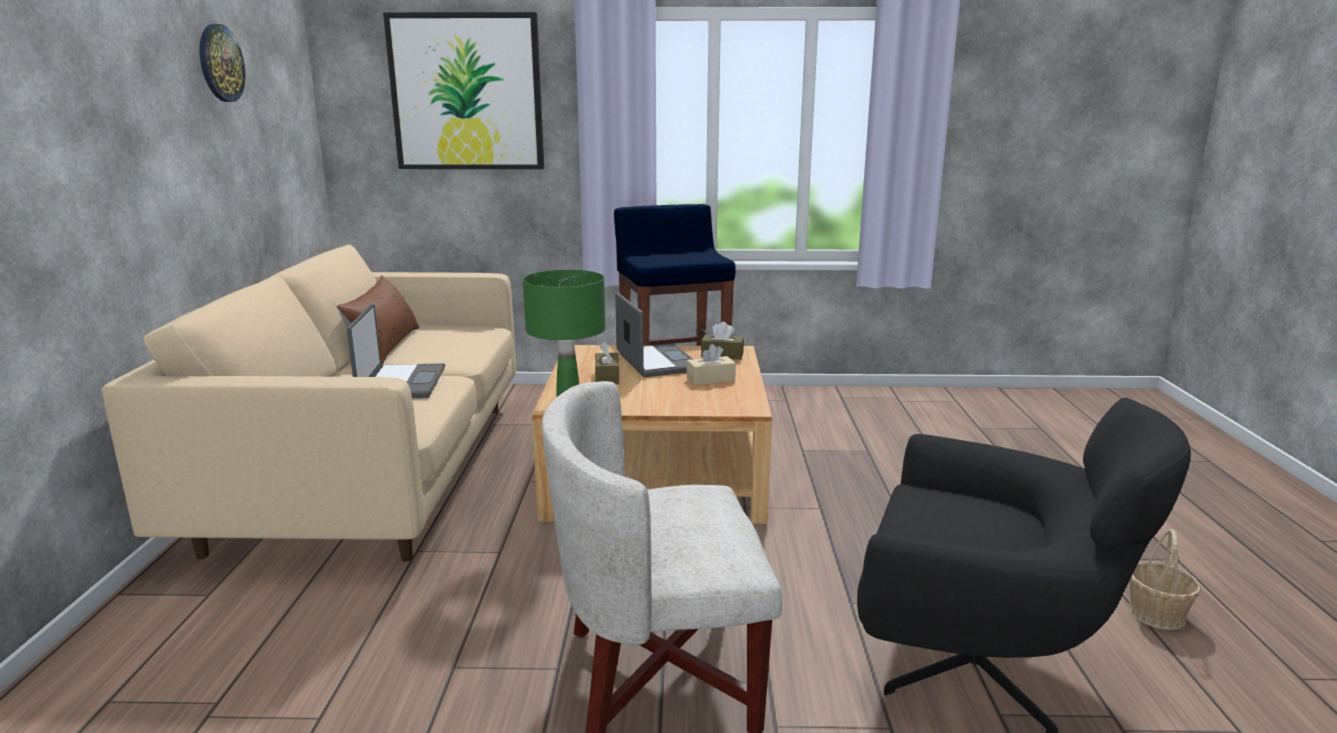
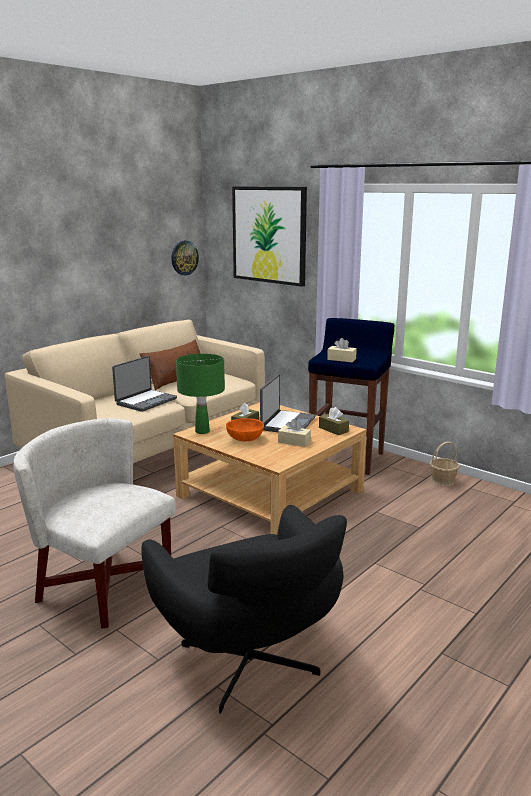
camera: 40 degrees right, 0 degrees up
(220, 63) = (121, 221): wall clock -> wall clock (184, 258)
(644, 392) = (244, 438): none -> orange bowl
(676, 260) = (341, 359): none -> beige tissue box
(1156, 614) = (416, 702): basket -> basket (443, 481)

